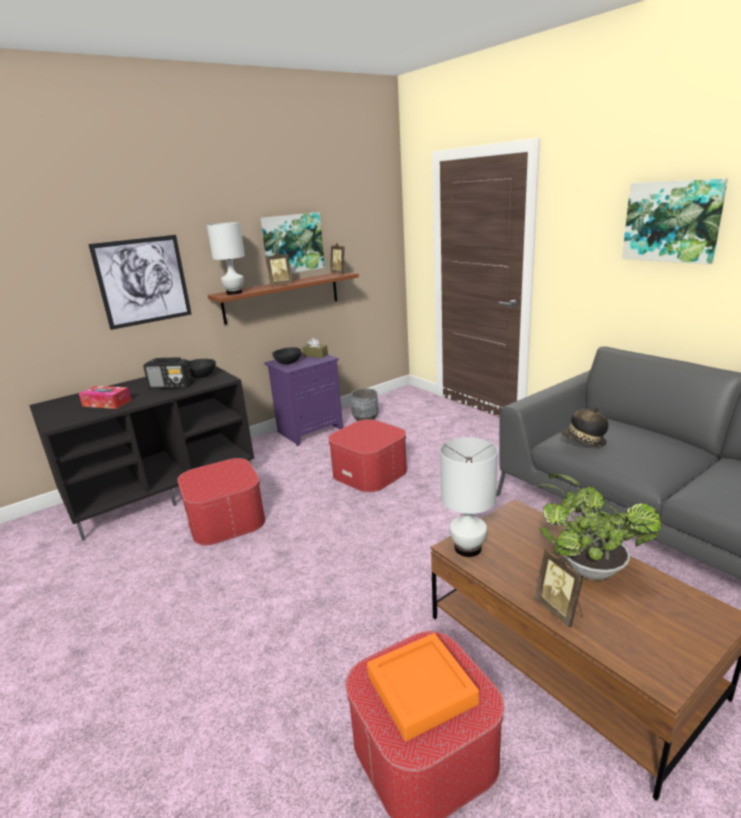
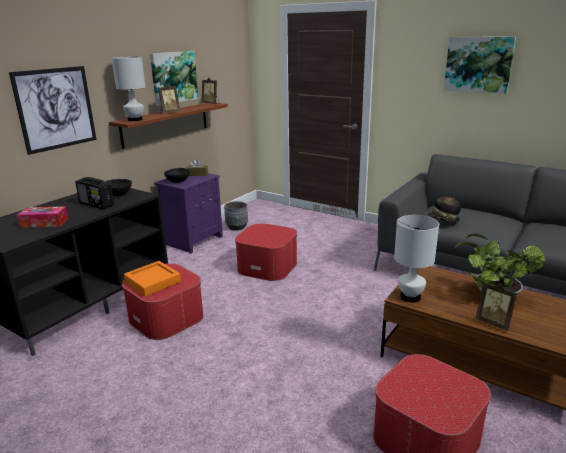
camera: 20 degrees left, 0 degrees up
(171, 386) = (97, 204): radio -> radio turned 45 degrees clockwise
(421, 690) = (431, 389): orange tray -> orange tray (153, 282)

